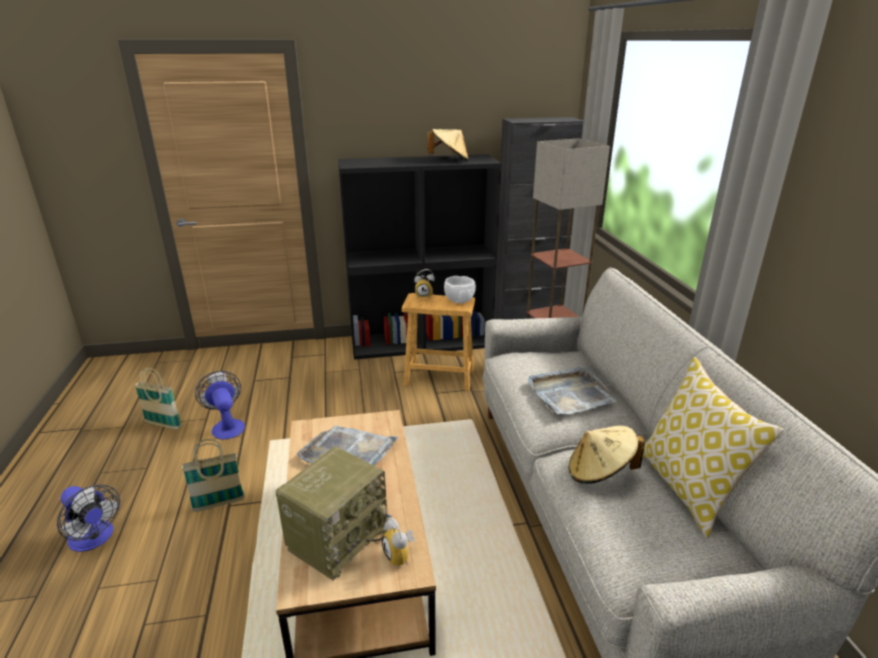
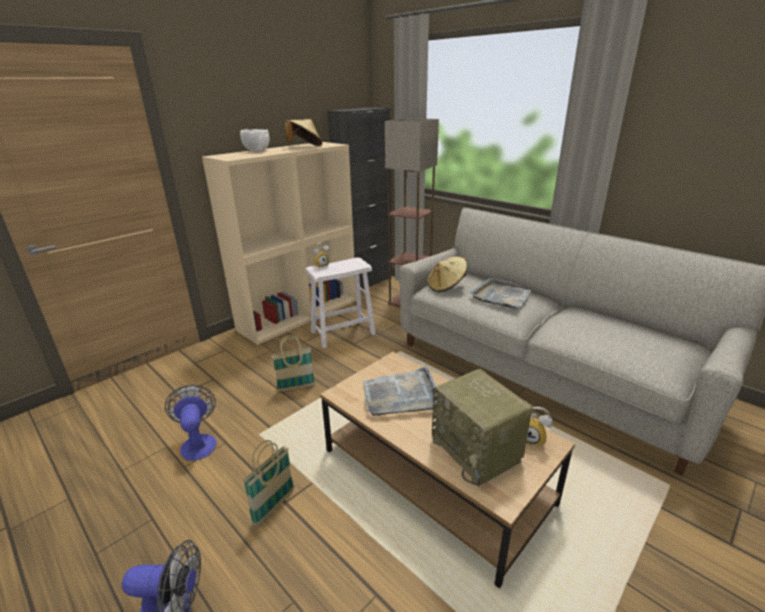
camera: 35 degrees left, 0 degrees up
(163, 425) = (121, 473): basket -> basket (296, 387)
(226, 426) = (198, 442): fan -> fan turned 45 degrees clockwise
(338, 537) = (477, 451): radio -> radio turned 150 degrees clockwise
(422, 342) = (299, 314): black bookcase -> beige bookcase
(439, 377) = (343, 332): brown stool -> white stool
(459, 301) = (353, 262): white bowl -> white bowl (257, 151)
(600, 473) = (580, 330): beige hat -> beige hat (446, 286)
(688, 488) = (622, 321): pillow -> none

